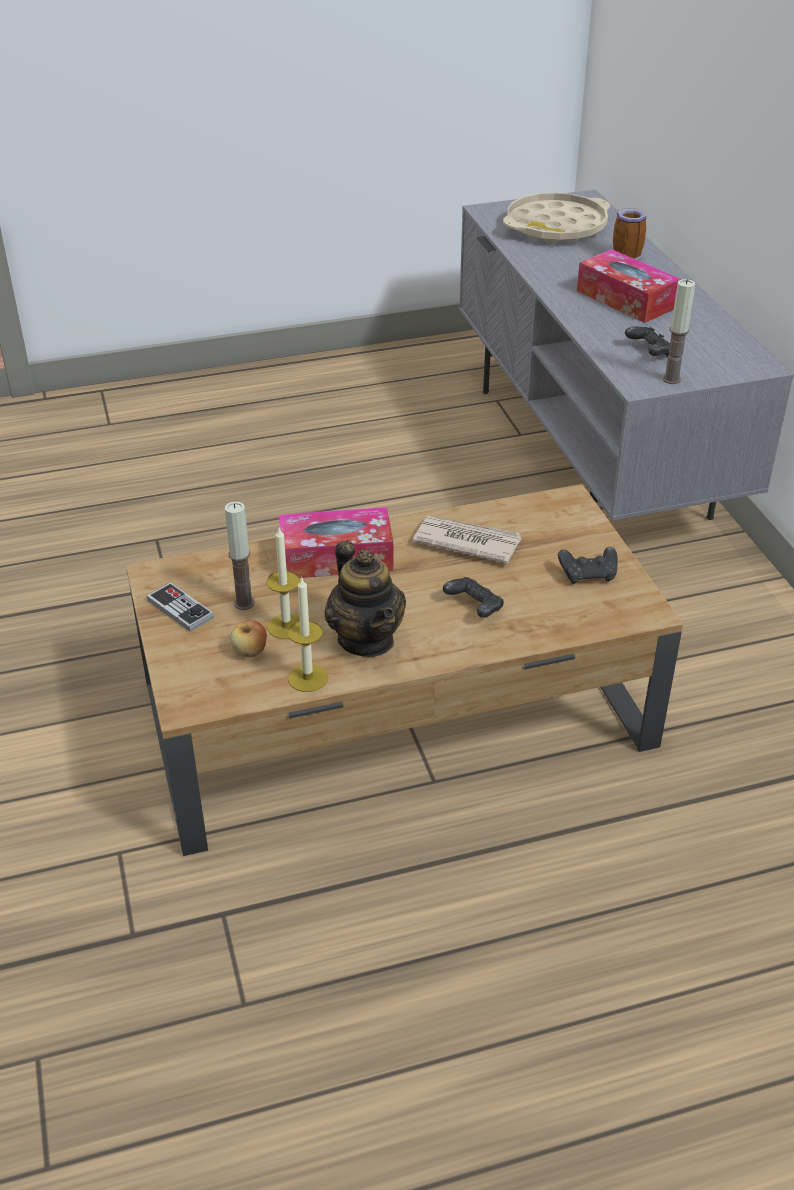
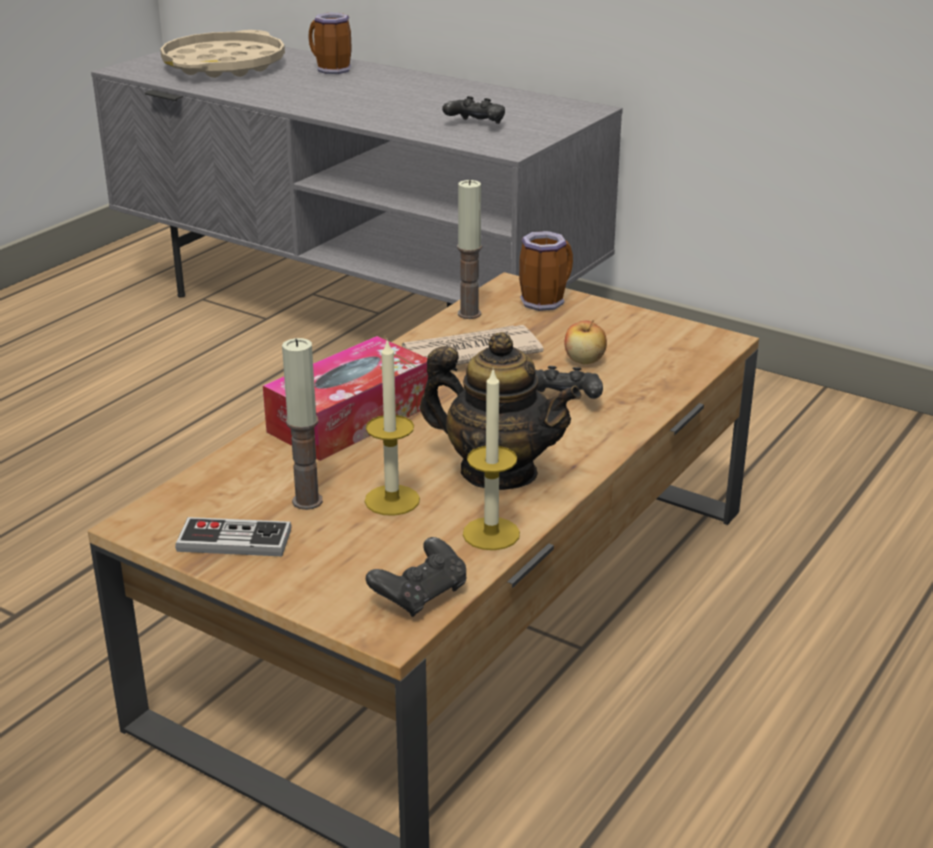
camera: 40 degrees left, 10 degrees down
(250, 652) = (387, 541): apple -> apple (584, 360)
(574, 521) = (545, 301): none -> mug
(588, 575) = (623, 335): black game controller -> black game controller (420, 594)
(626, 299) = (387, 97): tissue box -> none
(671, 379) = (529, 137): candle -> candle (469, 314)

